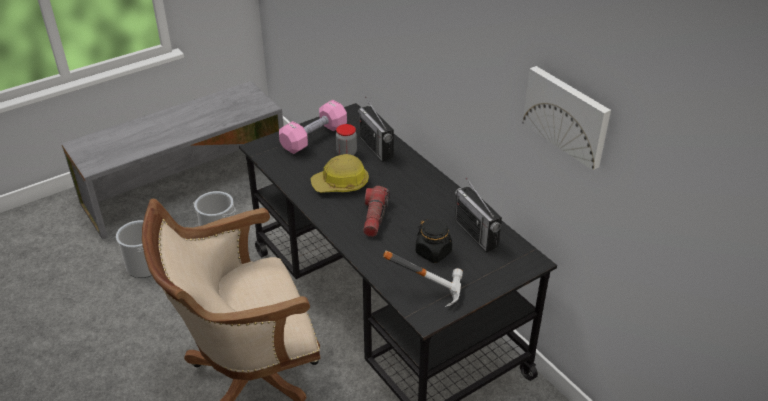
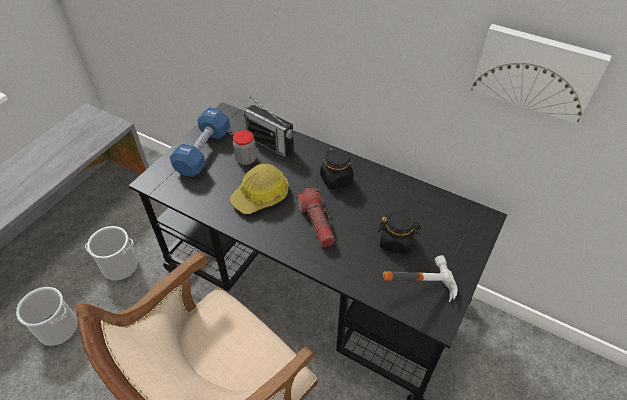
camera: 25 degrees left, 10 degrees up
(314, 137) = (203, 152): pink dumbbell -> blue dumbbell
(415, 191) = (336, 179): none -> black jar
(476, 233) = (419, 207): radio -> none

